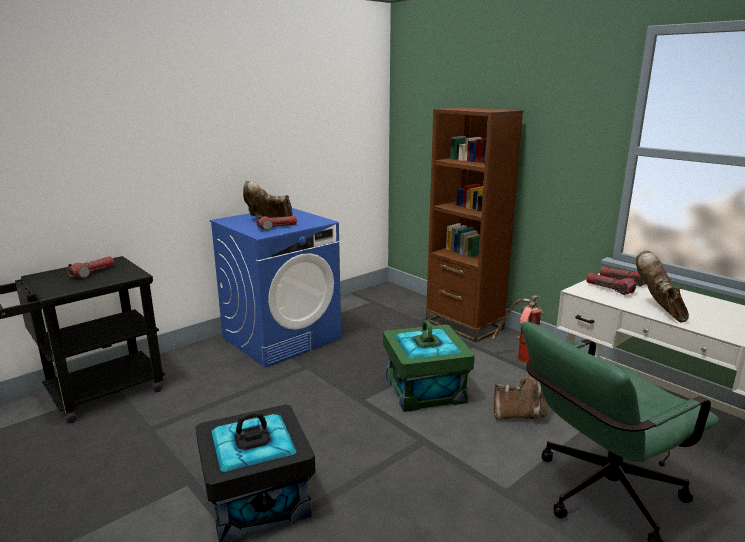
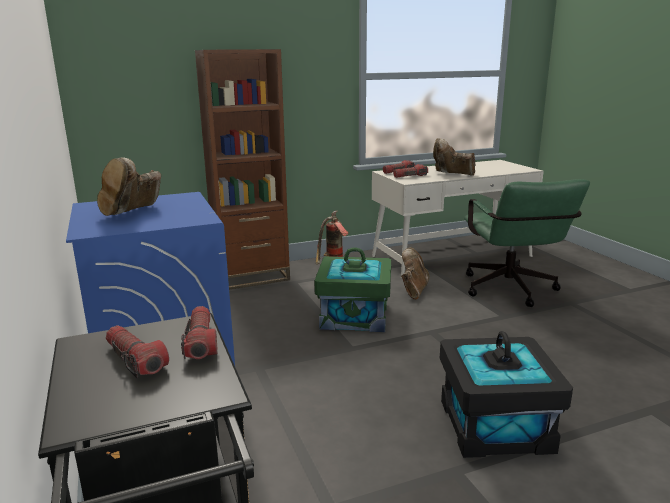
camera: 70 degrees left, 0 degrees up
(277, 227) = (183, 212): flashlight -> flashlight (201, 342)

